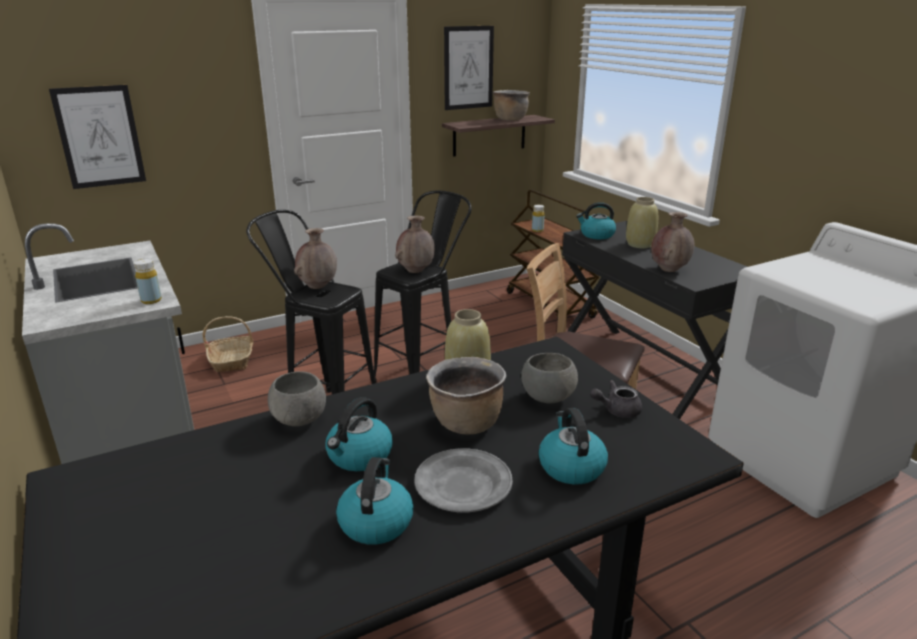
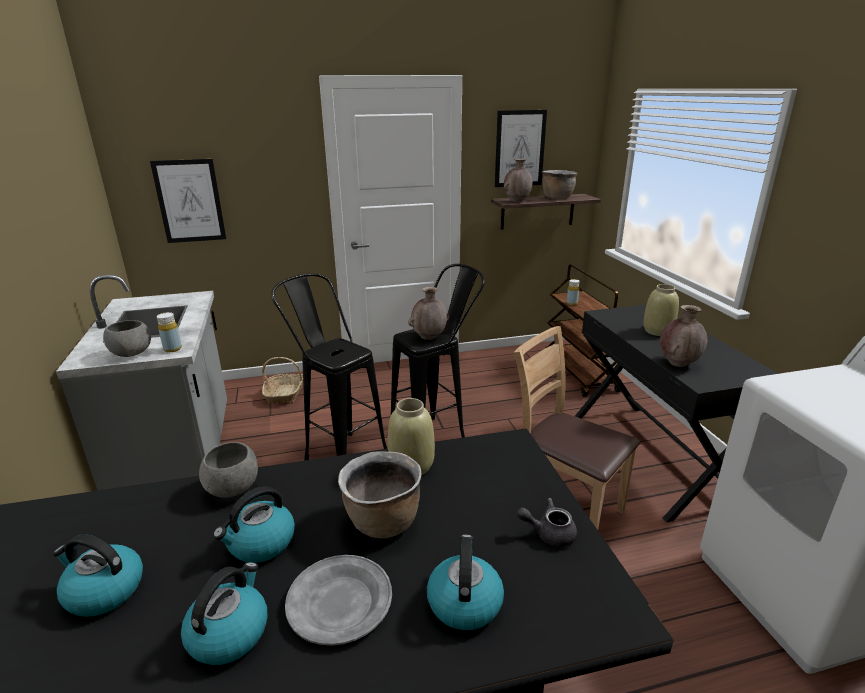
camera: 15 degrees right, 0 degrees up
(318, 286) = (335, 344): brown vase -> brown vase (517, 201)
(547, 397) = (481, 503): grey bowl -> grey bowl (131, 353)
(596, 235) = (616, 317): kettle -> kettle (103, 591)

